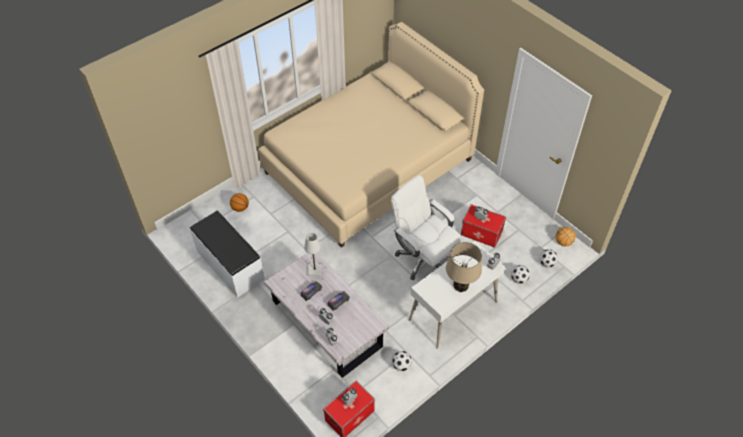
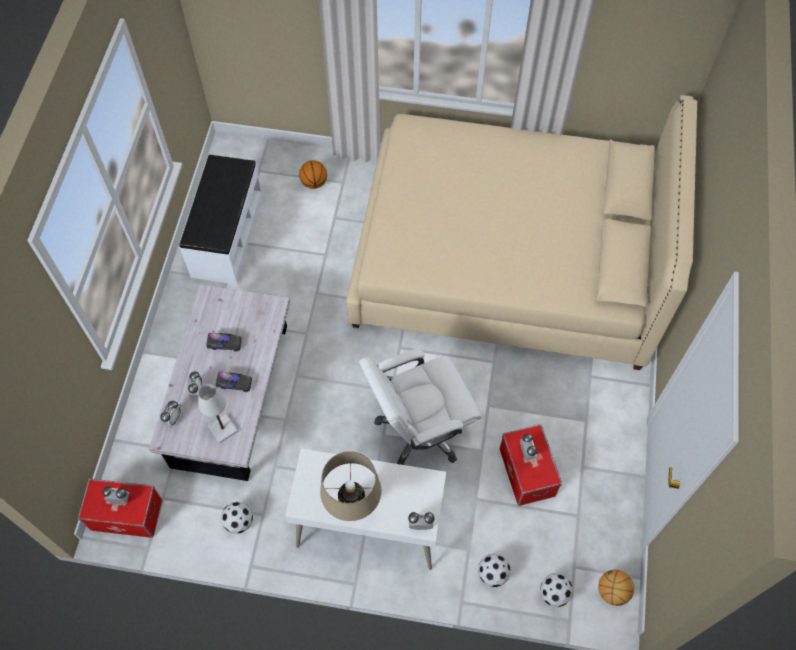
camera: 50 degrees right, 10 degrees up
(314, 270) = (260, 323): white table lamp -> white table lamp (223, 429)
(423, 258) = (420, 430): white office chair -> white office chair turned 120 degrees counterclockwise

